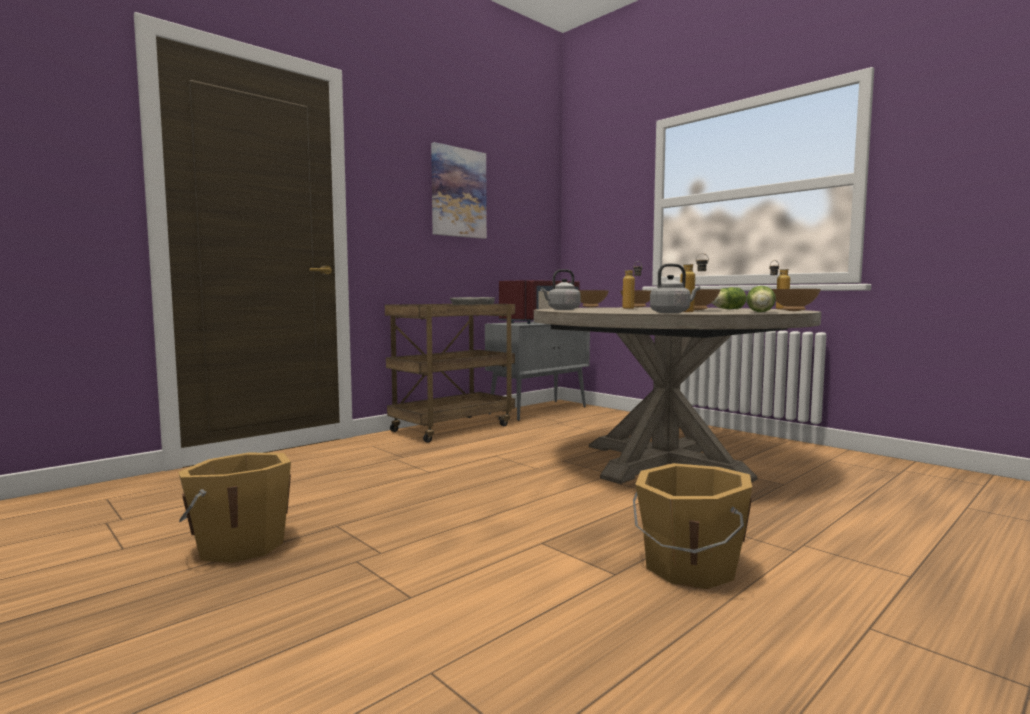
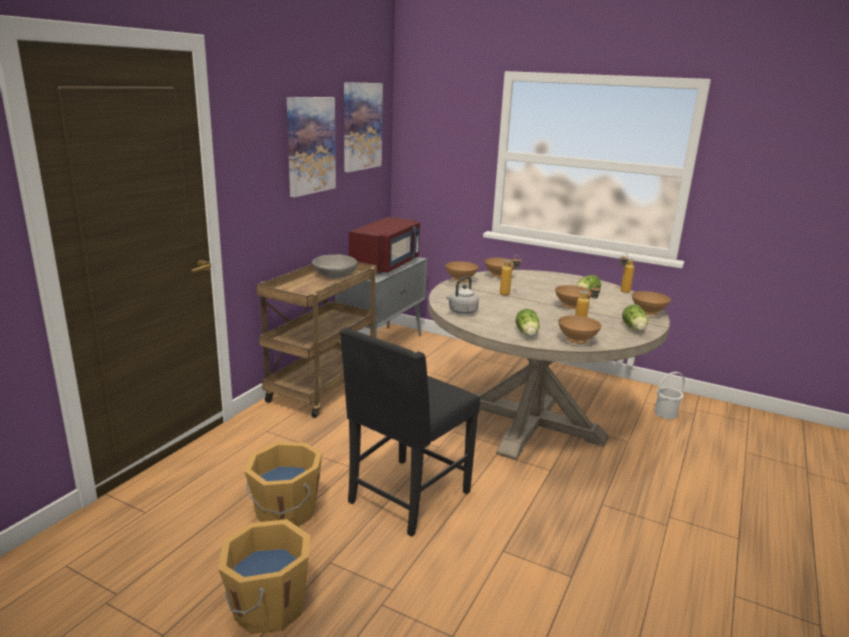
camera: 20 degrees left, 15 degrees up
(465, 495) = (406, 498): none -> black chair
(521, 190) = (361, 126): none -> picture
(616, 312) = (527, 334): none -> lettuce
(672, 313) = (577, 341): grey kettle -> brown bowl
(688, 568) = (613, 558): orange bucket -> orange bucket (285, 512)
(855, 470) = (666, 413): none -> white bucket

